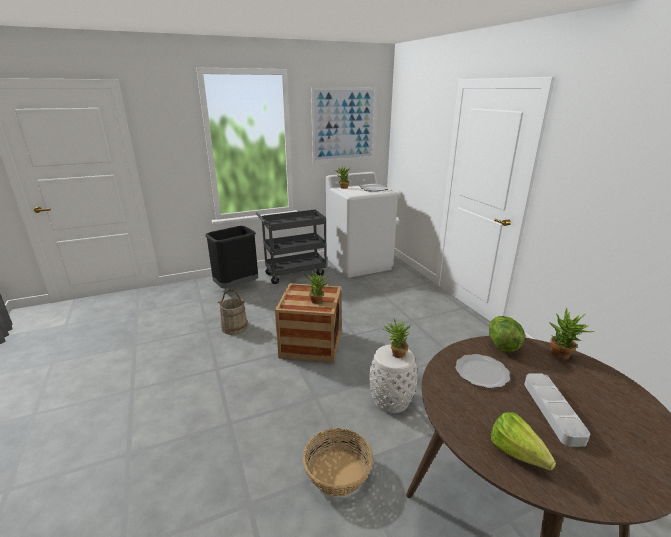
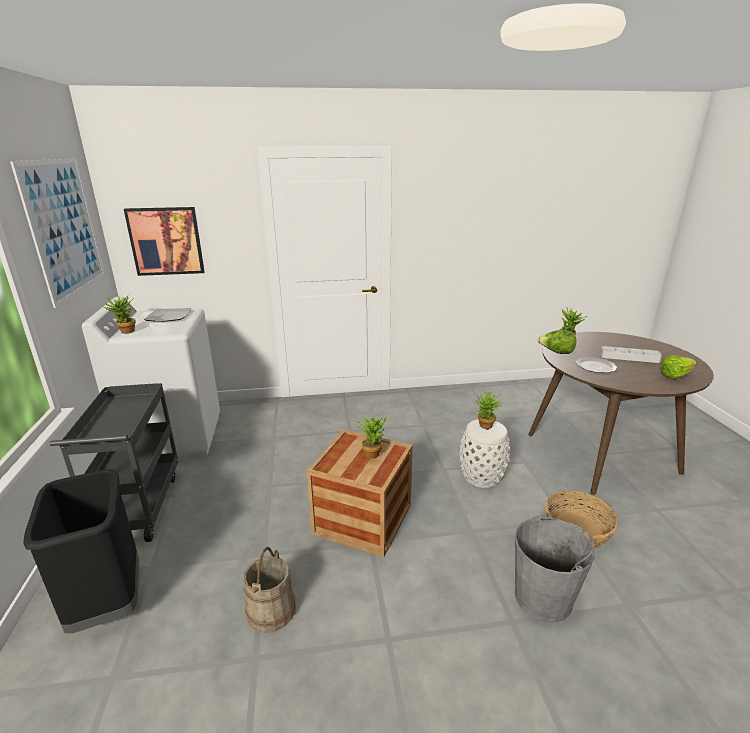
camera: 75 degrees left, 0 degrees up
(252, 442) = (543, 597): none -> grey bucket
(408, 144) = (166, 241): none -> picture

